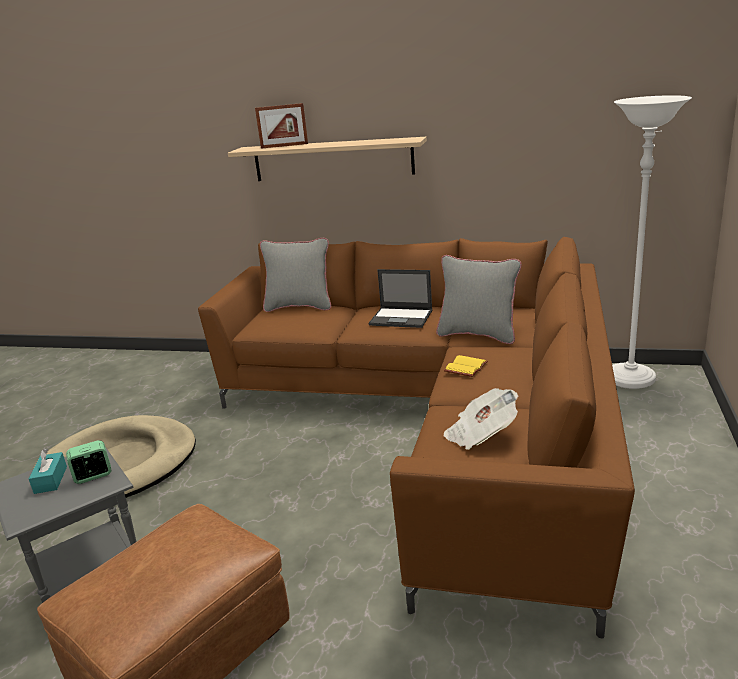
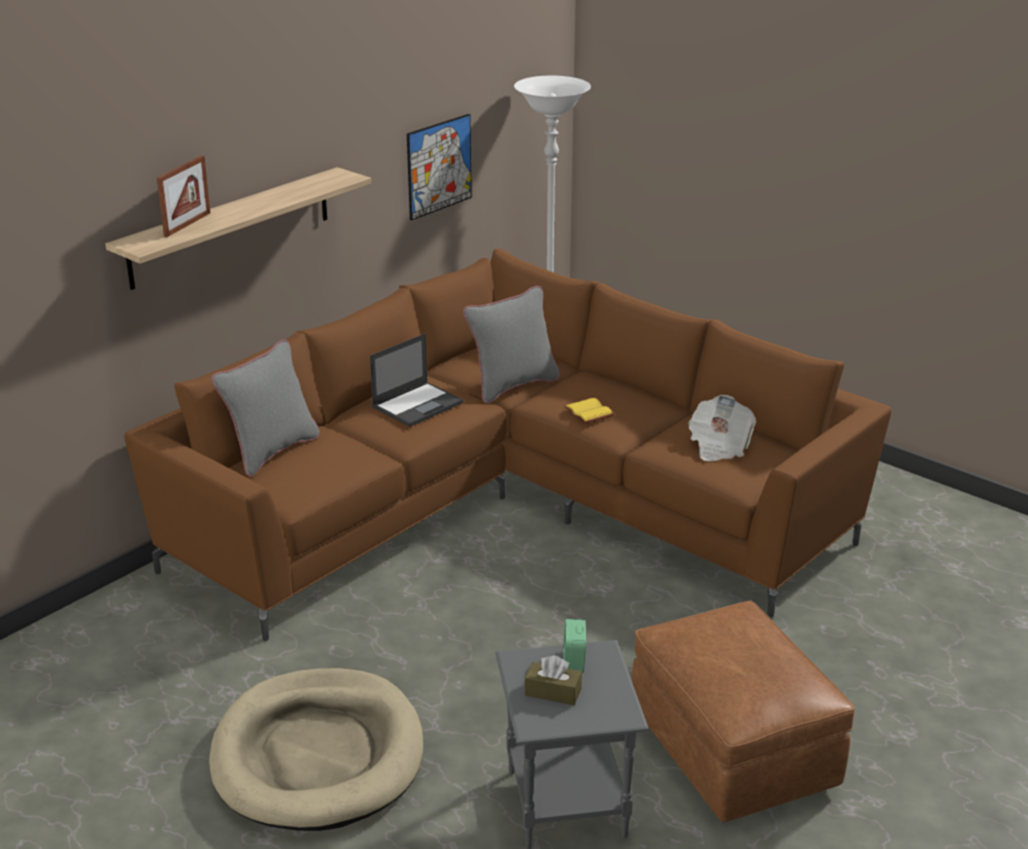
camera: 65 degrees left, 5 degrees up
(50, 480) = (553, 692): turquoise tissue box -> brown tissue box
(537, 158) = (439, 166): none -> picture

